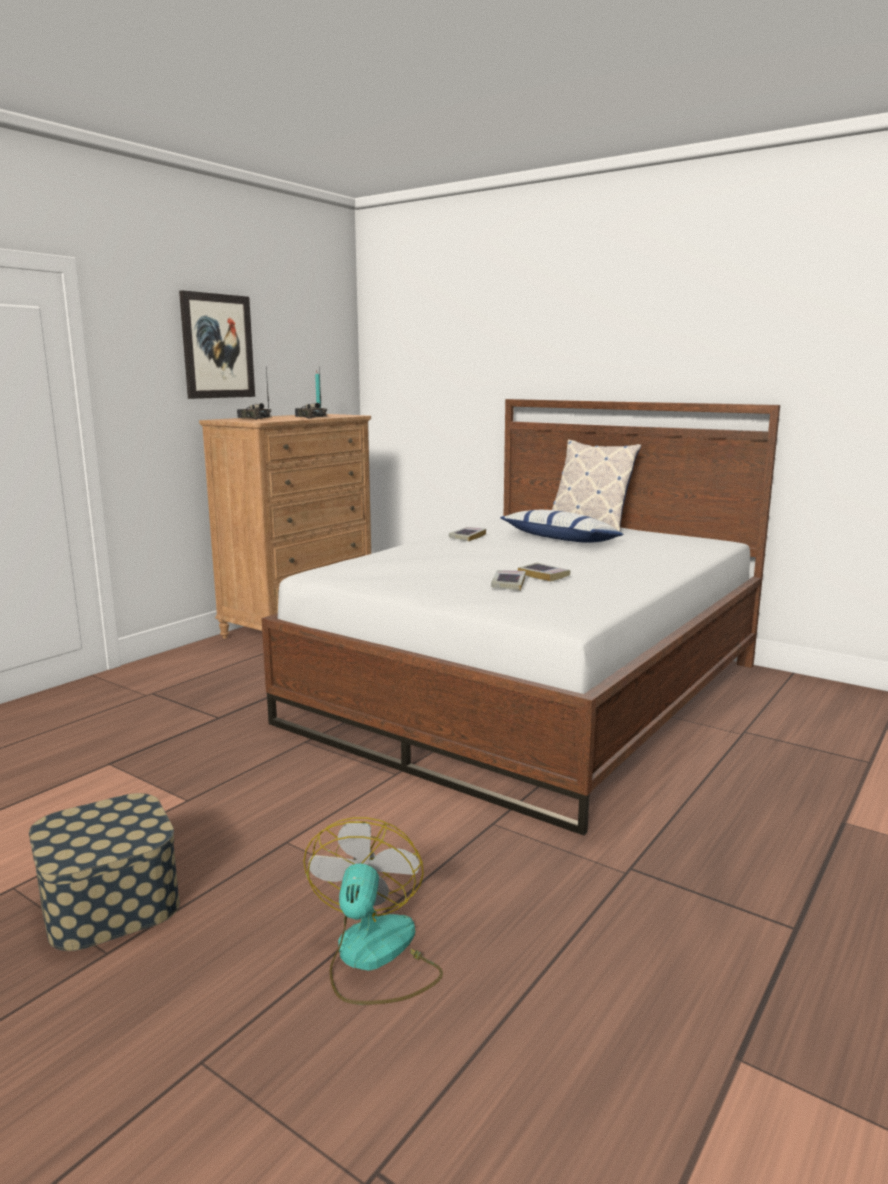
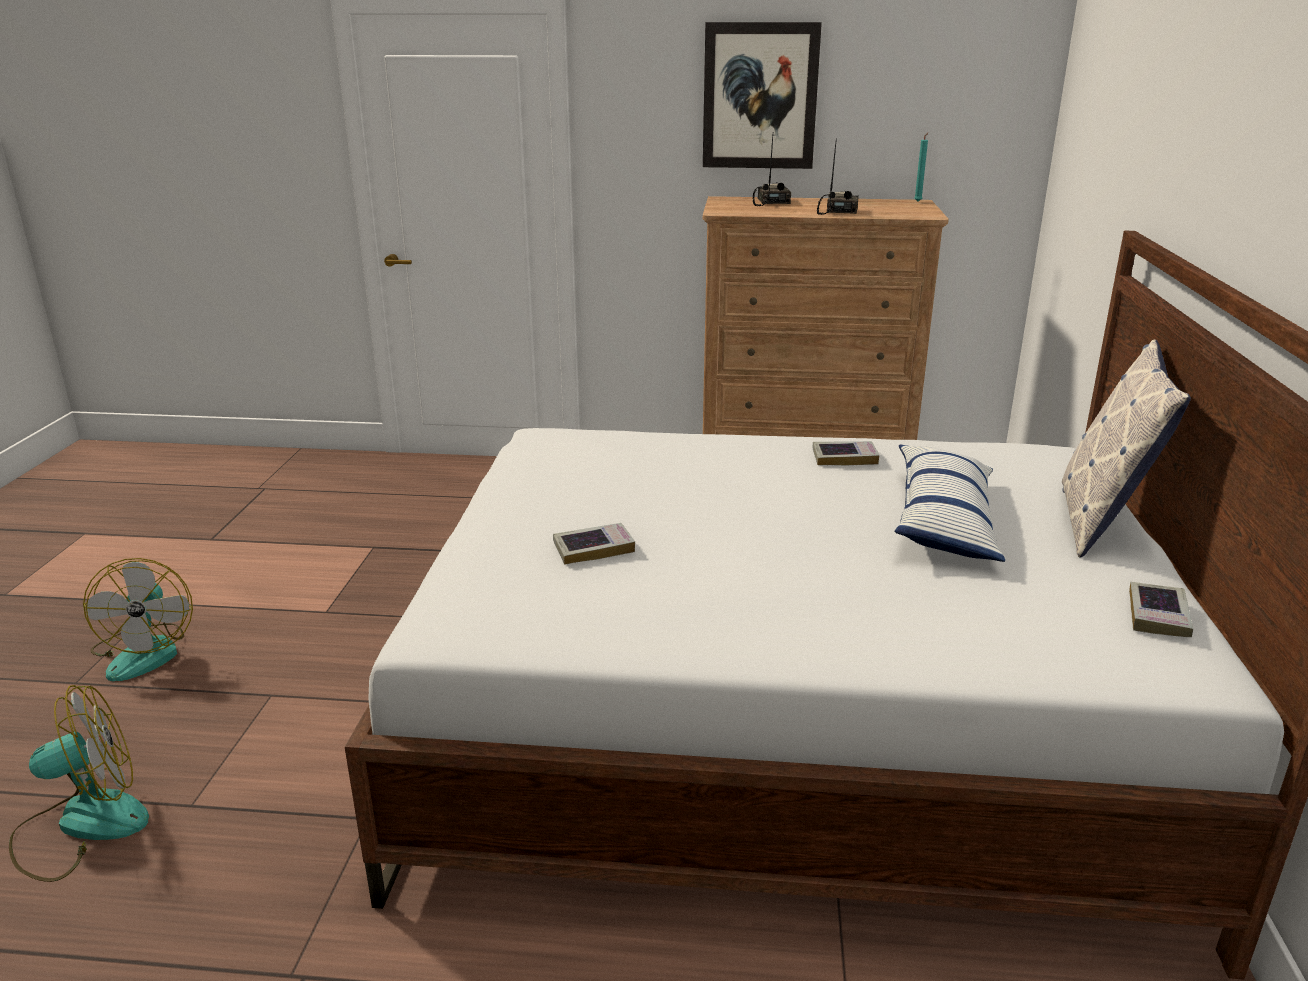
camera: 60 degrees right, 10 degrees up
(110, 902) = (146, 651): storage box -> fan
(543, 575) = (669, 561): book -> book (1158, 615)

